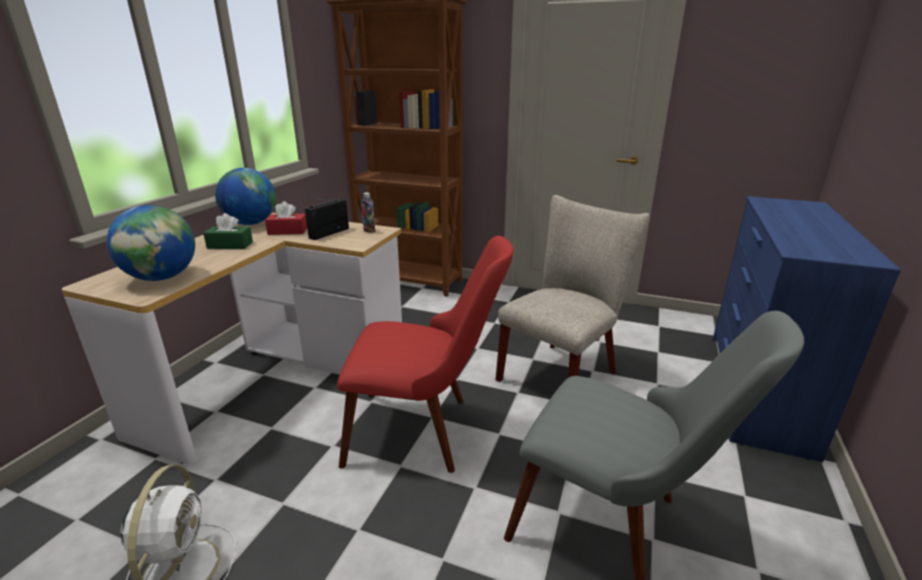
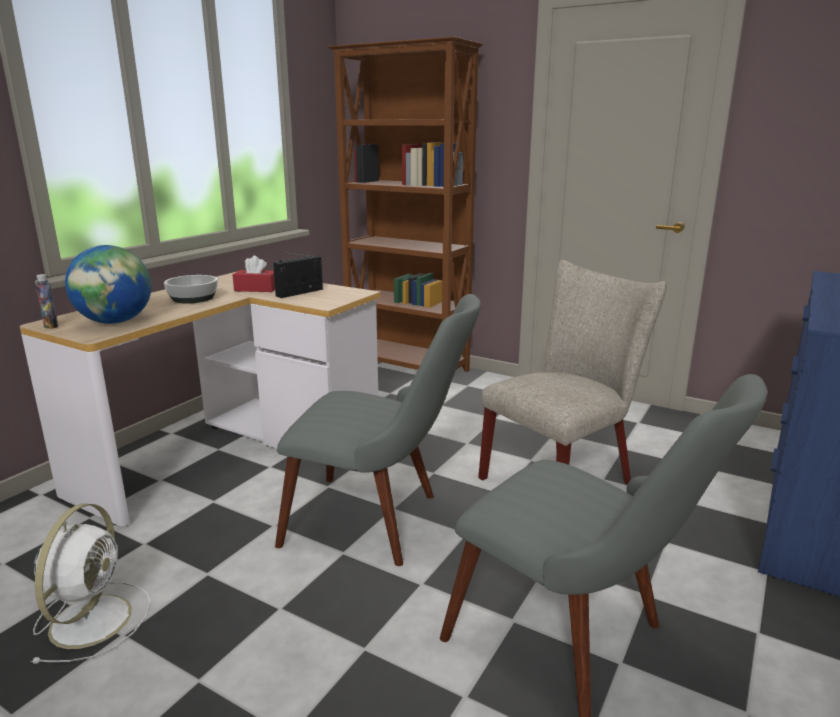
camera: 10 degrees right, 5 degrees down
(230, 245) = (192, 298): green tissue box -> bowl
(251, 223) = (221, 280): globe -> none
(369, 231) = (344, 292): bottle -> bottle (51, 326)
(425, 430) = (381, 521): red chair -> grey chair

